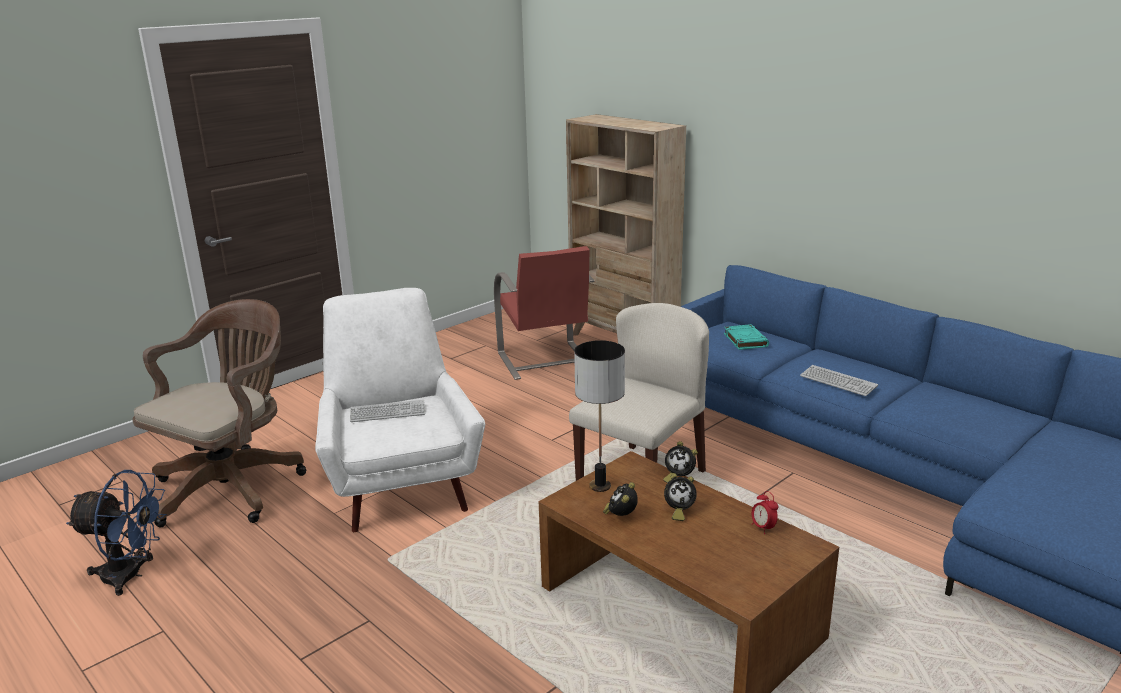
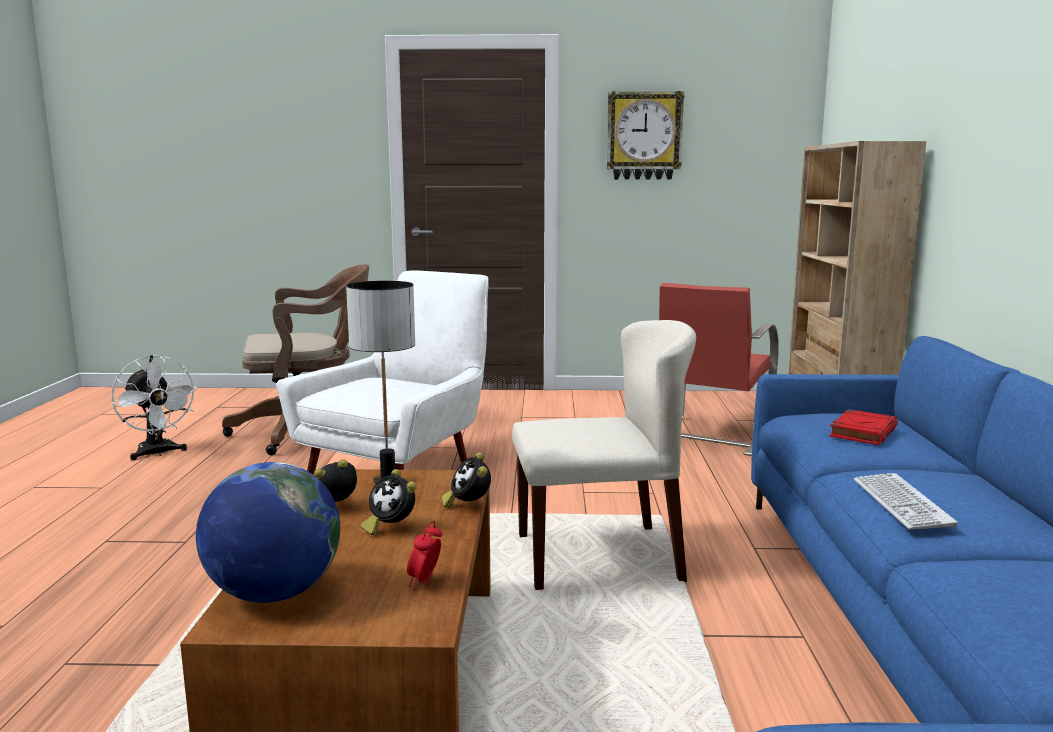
camera: 45 degrees right, 10 degrees down
(131, 575) = (158, 453): blue fan -> white fan
(388, 412) = (386, 383): keyboard -> none
(403, 109) = (644, 136): none -> wall clock
(724, 575) = (274, 594): none -> globe
(745, 340) = (863, 432): turquoise book -> red book

